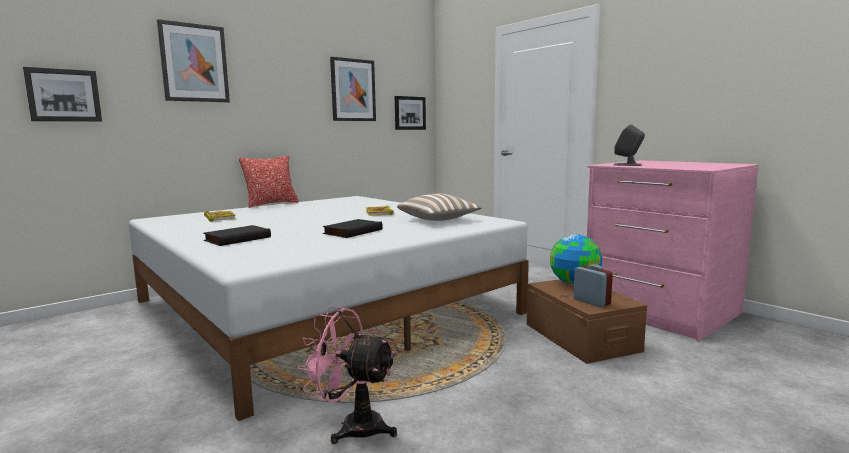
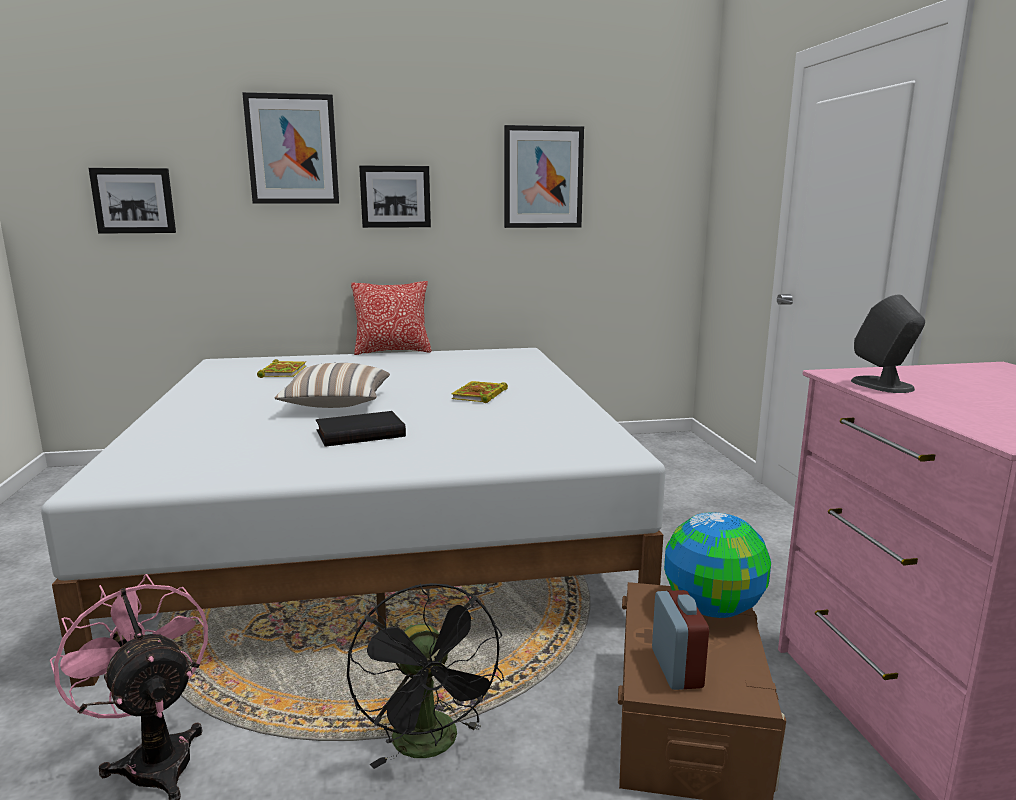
camera: 30 degrees right, 5 degrees up
(237, 238) = (214, 419): black book -> none
(409, 113) = (651, 212): picture -> picture (395, 196)
(438, 220) = (527, 429): pillow -> pillow (336, 405)
(491, 376) = (431, 746): none -> black fan

